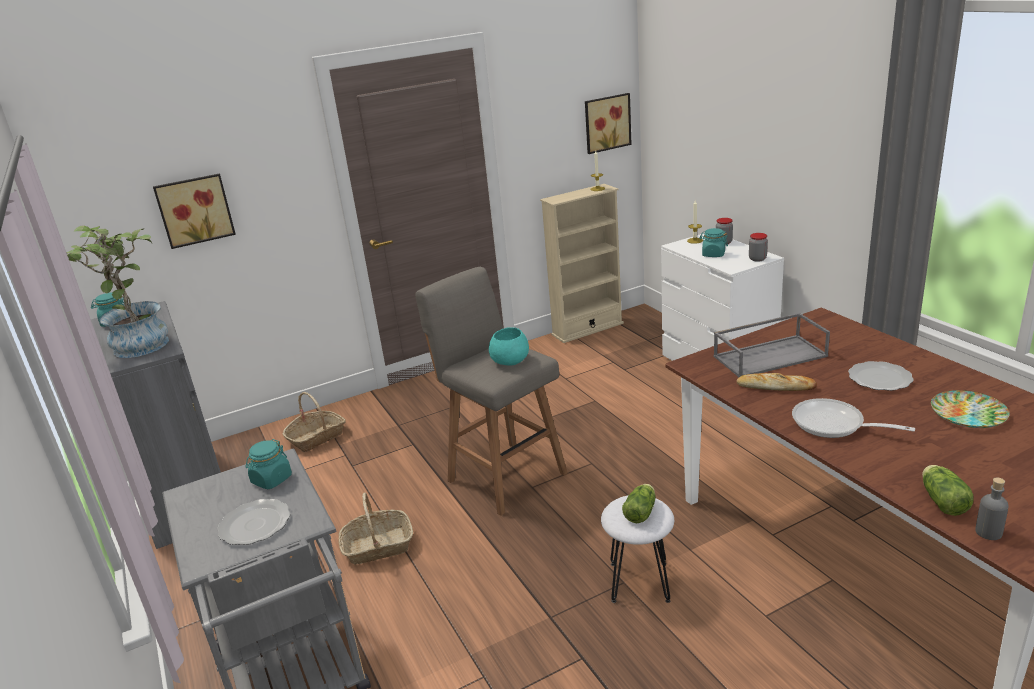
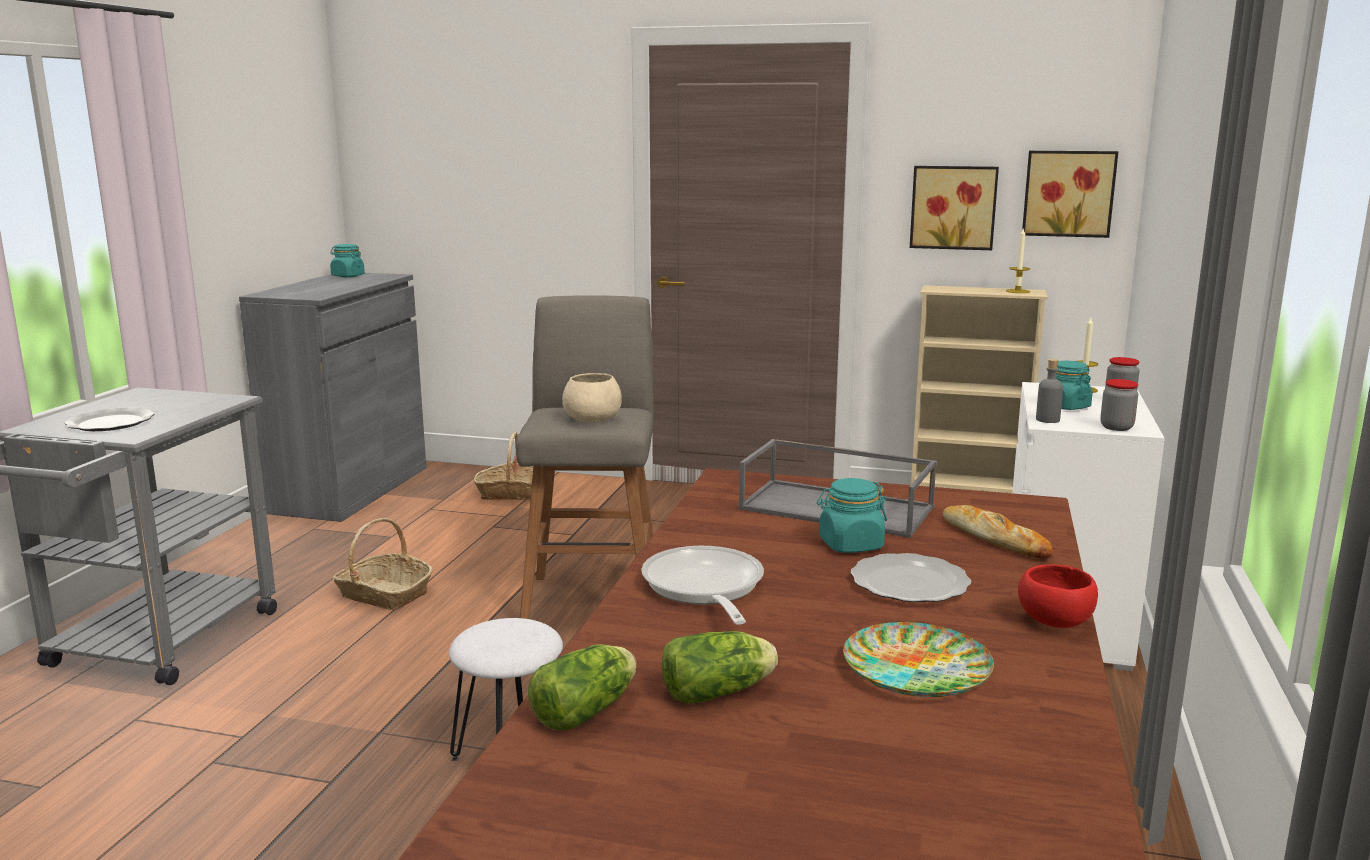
camera: 40 degrees right, 10 degrees down
(137, 343) = (318, 288): potted plant -> none
(194, 210) = (472, 184): picture -> picture (953, 207)
(271, 480) = (193, 406): turquoise jar -> turquoise jar (850, 545)
(510, 360) = (593, 419): turquoise bowl -> beige bowl
(641, 511) = (510, 638): lettuce -> lettuce (721, 692)
(775, 386) = (753, 532): bread -> bread (994, 539)
(951, 369) = (1055, 623): none -> red bowl
(988, 532) = (534, 767): grey bottle -> grey bottle (1047, 420)

